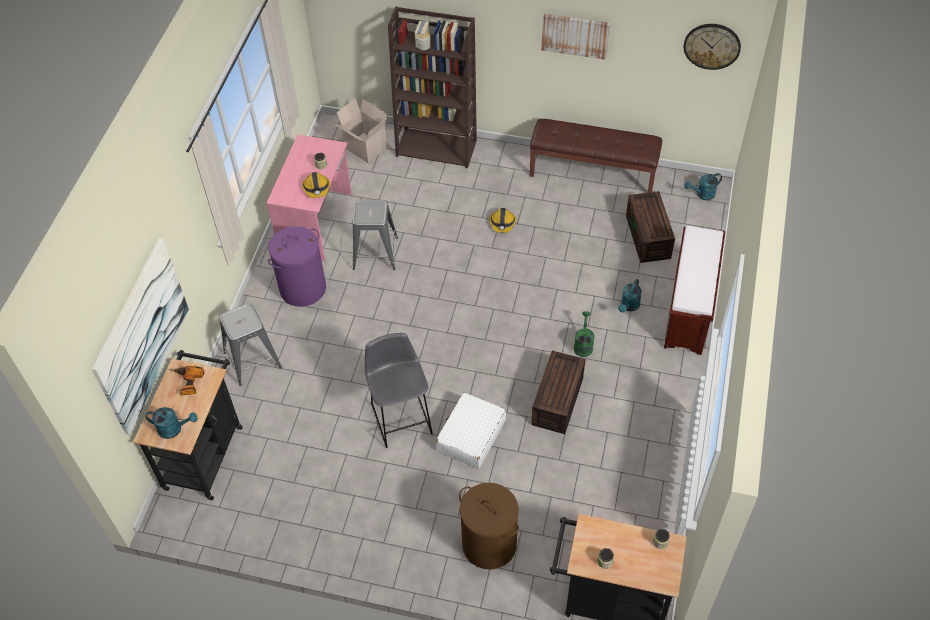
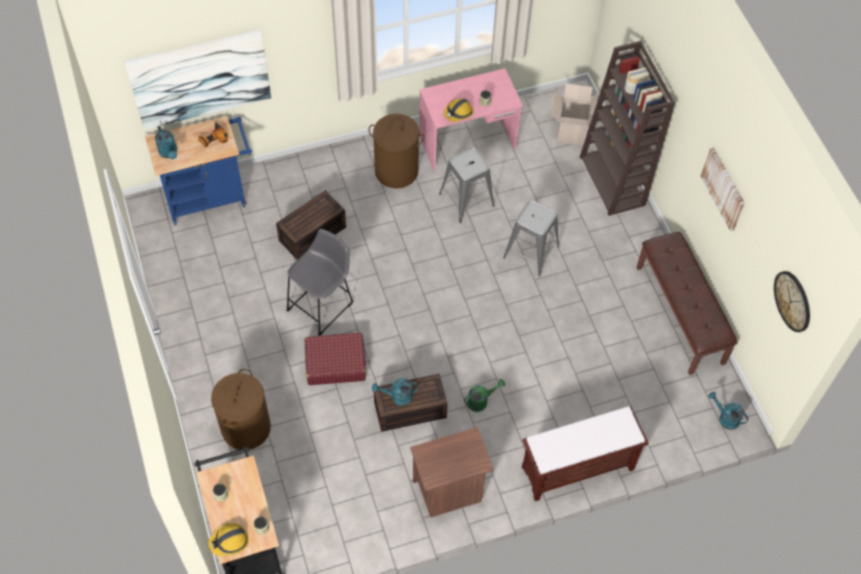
camera: 55 degrees right, 5 degrees up
(205, 452) = (210, 197): black cart -> blue cart
(252, 360) = (307, 178): grey stool -> grey stool (530, 252)
(302, 288) = (396, 171): purple laundry basket -> brown laundry basket
(470, 436) = (335, 363): white suitcase -> red suitcase
(502, 223) = (567, 274): hard hat -> hard hat (230, 541)
(629, 306) = (547, 417): turquoise watering can -> turquoise watering can (397, 397)
(649, 237) = (638, 397): brown storage box -> brown storage box (312, 234)
(655, 412) = (448, 491): none -> brown nightstand

